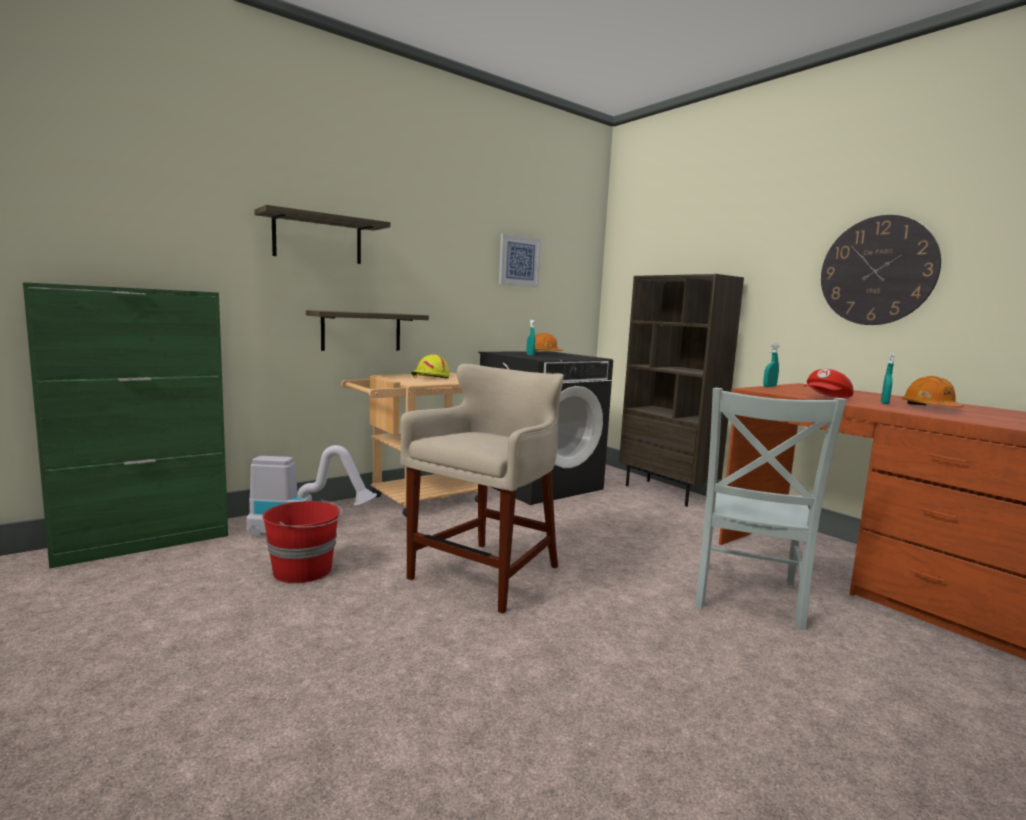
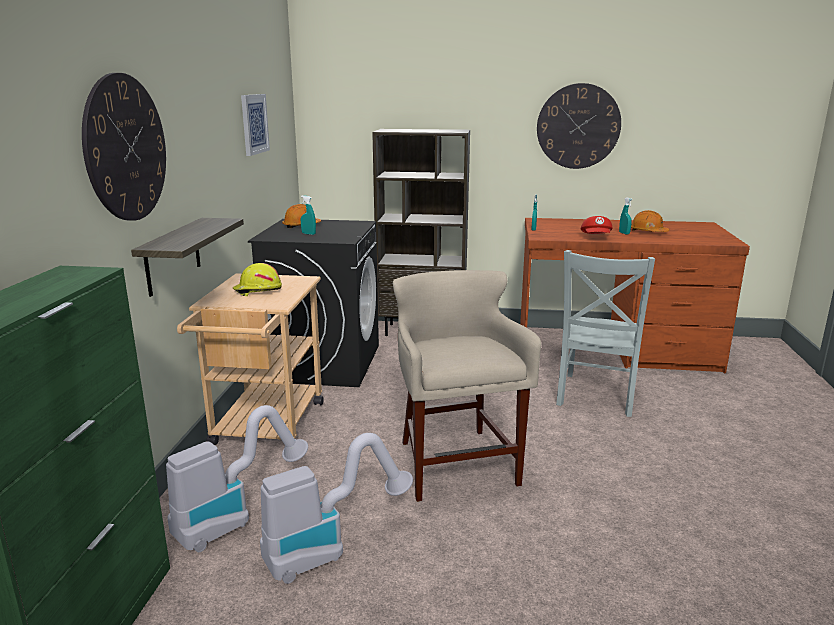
camera: 45 degrees left, 10 degrees up
(304, 570) = (329, 547): red bucket -> vacuum cleaner
(318, 239) = (126, 148): shelf -> wall clock
(746, 597) = (595, 396): grey chair -> grey chair turned 45 degrees clockwise

